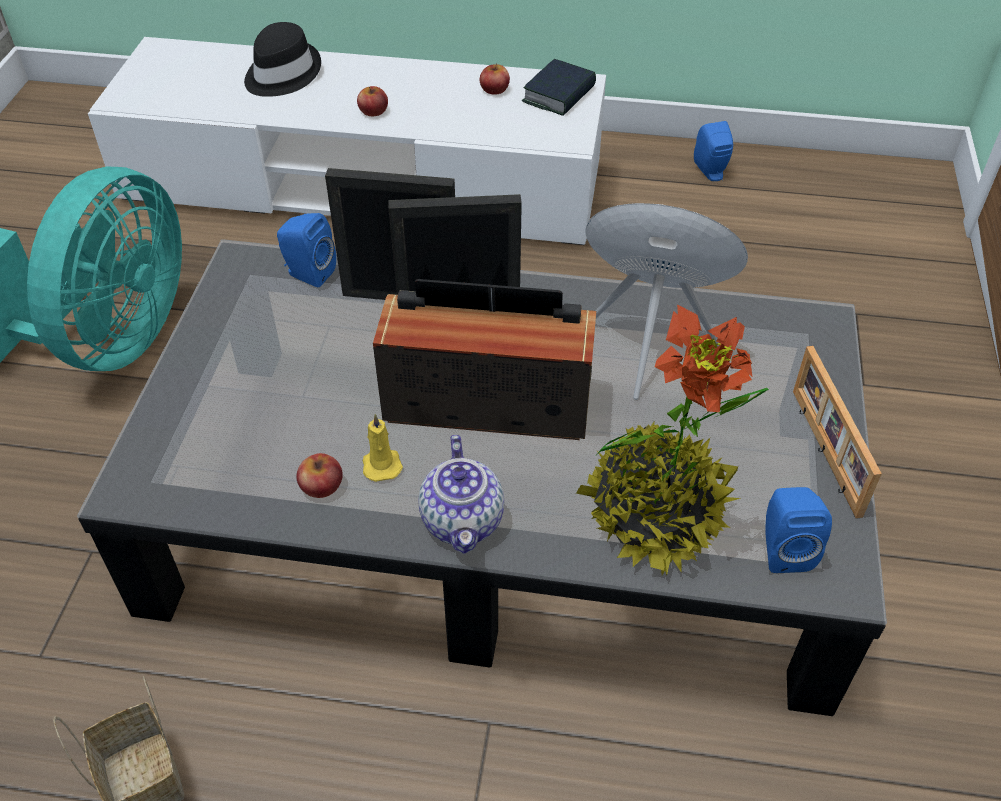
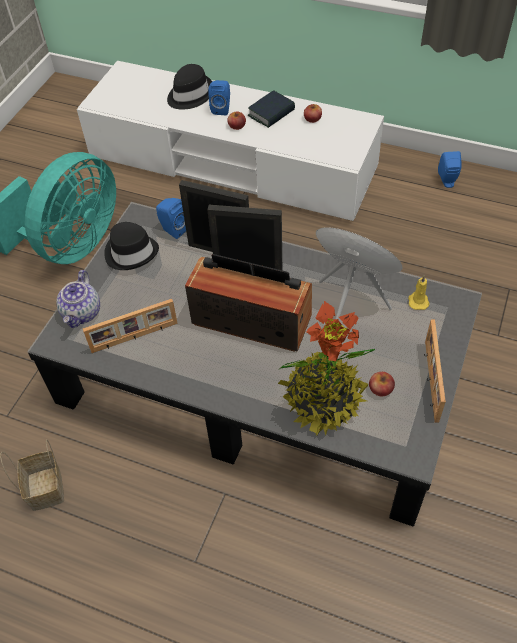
camera: 15 degrees right, 5 degrees up
(241, 319) = (131, 252): none -> black hat
(282, 460) = (135, 338): none -> picture frame
(321, 485) = (151, 355): apple -> apple (380, 388)
(381, 464) = (185, 348): yellow candle -> yellow candle (418, 301)
(463, 521) = (220, 387): teapot -> teapot (82, 313)
(559, 94) = (350, 127): book -> book (271, 113)
(783, 549) = (387, 432): blue speaker -> blue speaker (222, 108)

